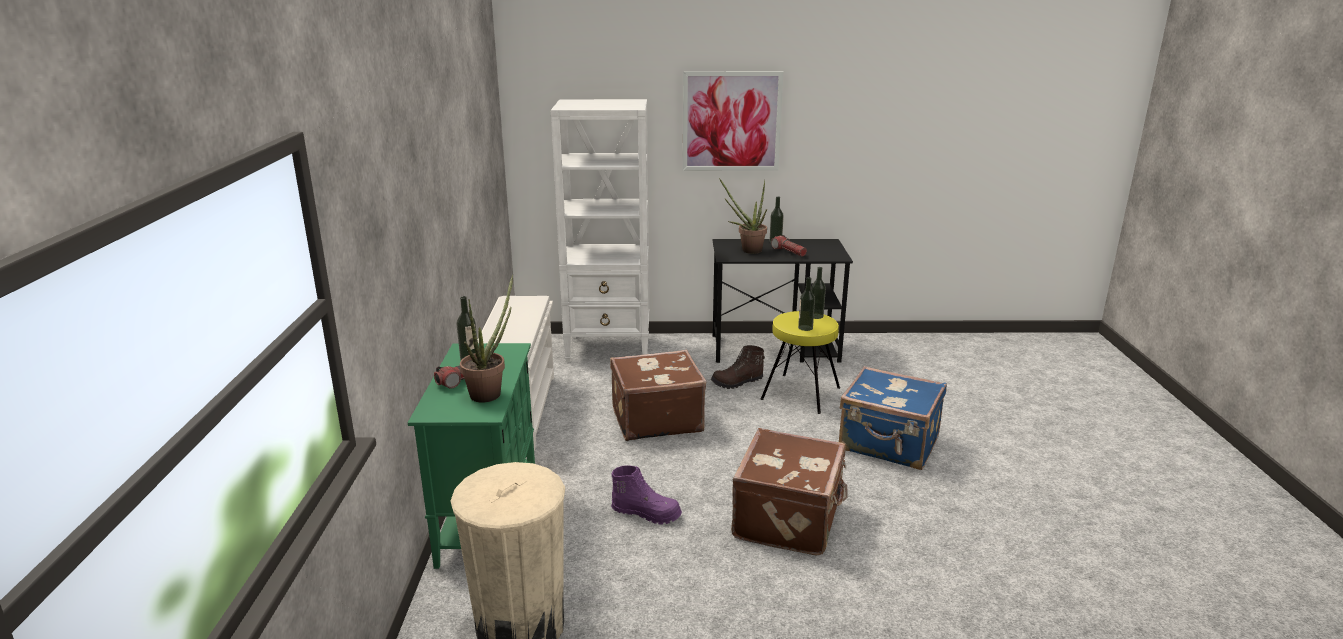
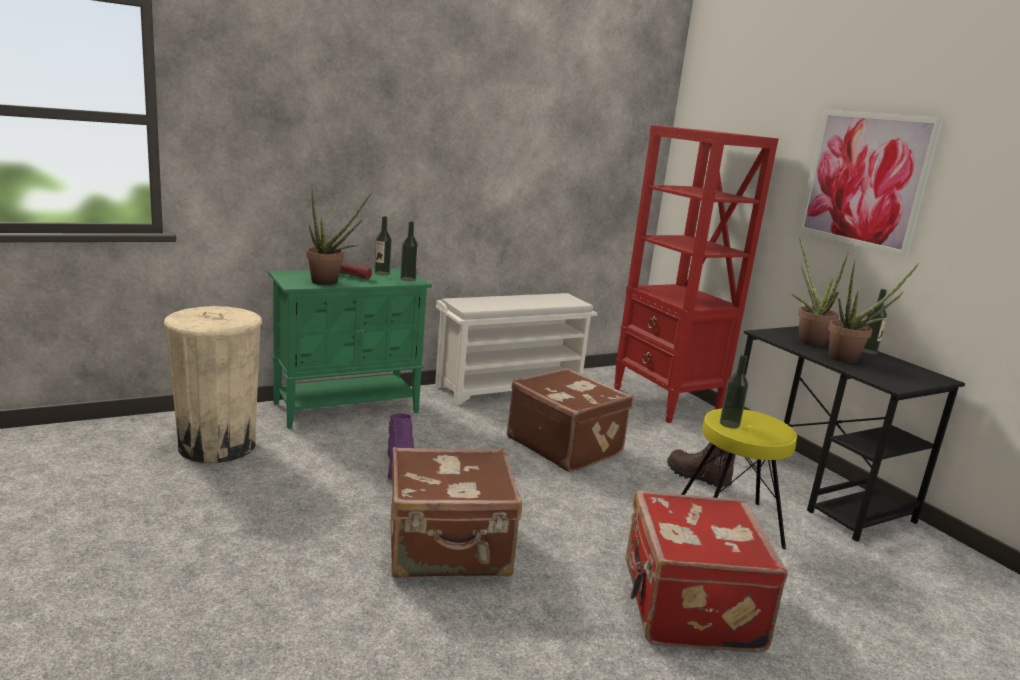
camera: 60 degrees right, 5 degrees down
(609, 349) = (666, 402): white bookcase -> red bookcase
(788, 251) = (849, 359): flashlight -> potted plant
(816, 316) = (775, 428): bottle -> bottle (408, 279)
(889, 444) = (687, 607): blue suitcase -> red suitcase

